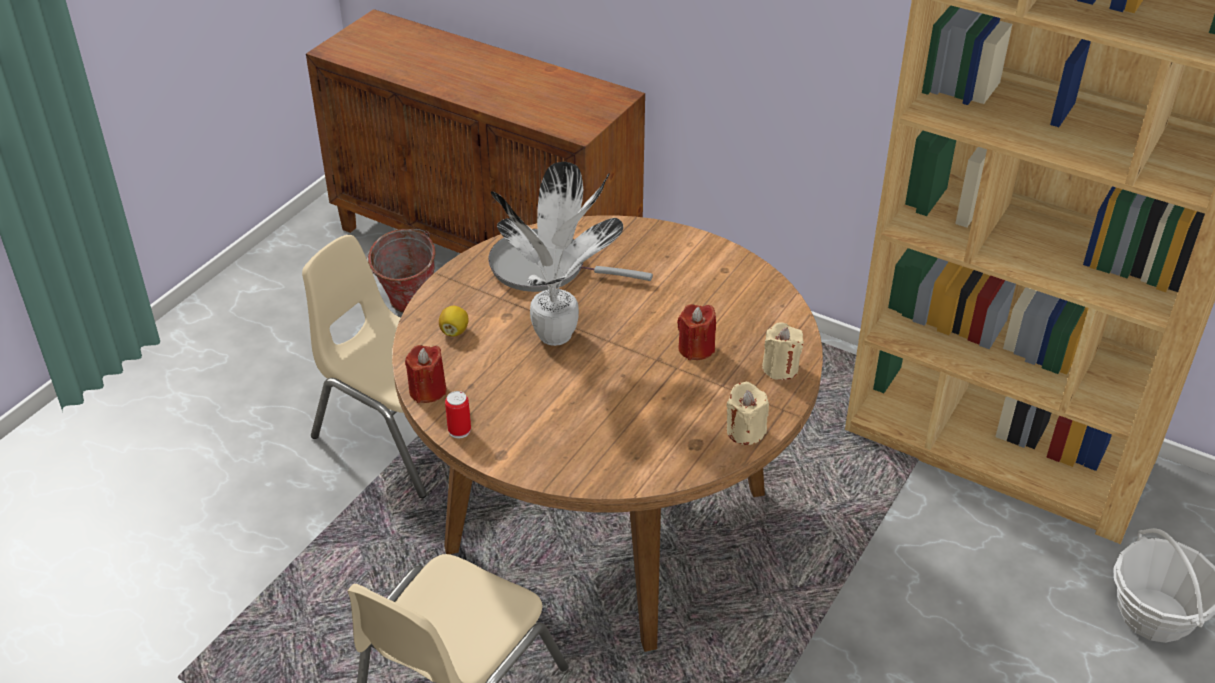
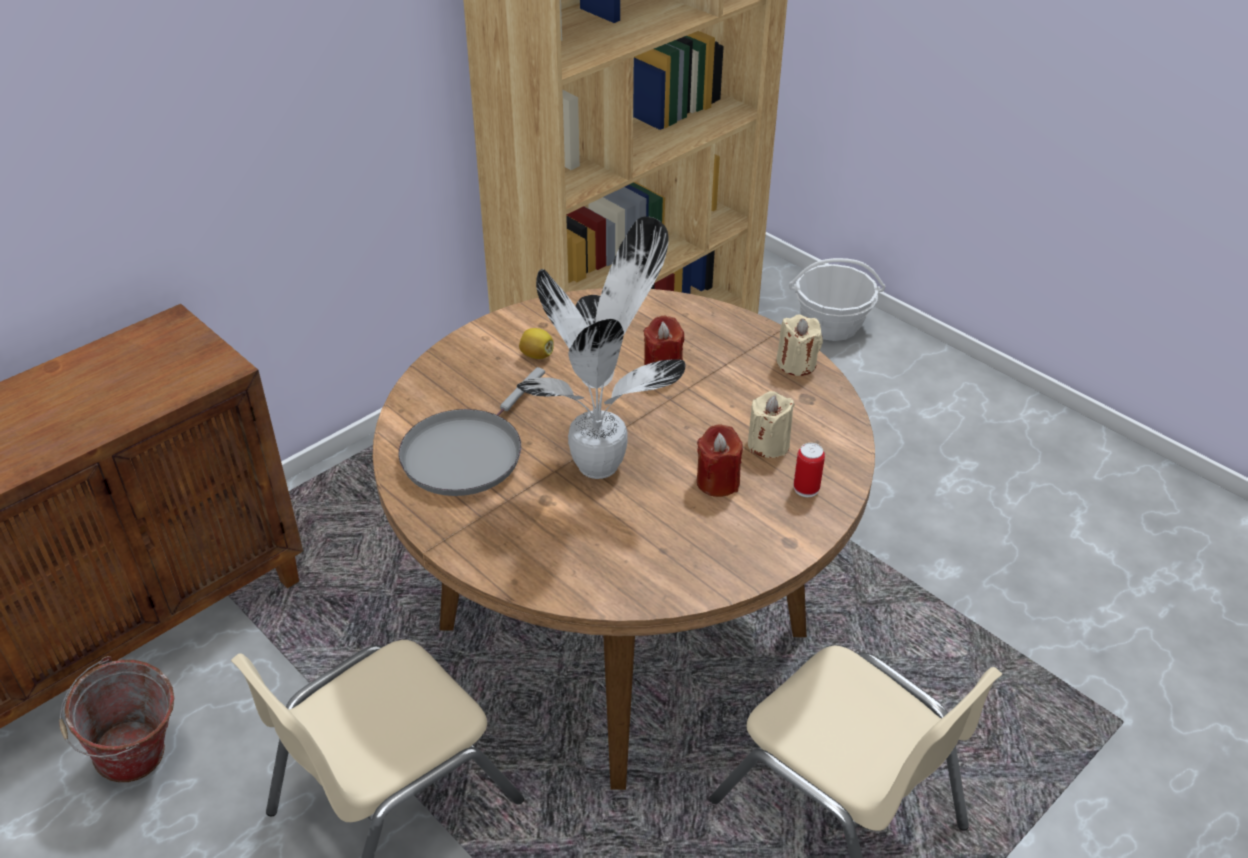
camera: 75 degrees left, 0 degrees up
(427, 391) = (659, 590): red candle -> red candle (717, 482)
(454, 331) = (554, 550): lemon -> lemon (537, 355)
(459, 430) = (740, 571): can -> can (806, 488)
(780, 368) = (712, 324): beige candle -> beige candle (768, 444)

